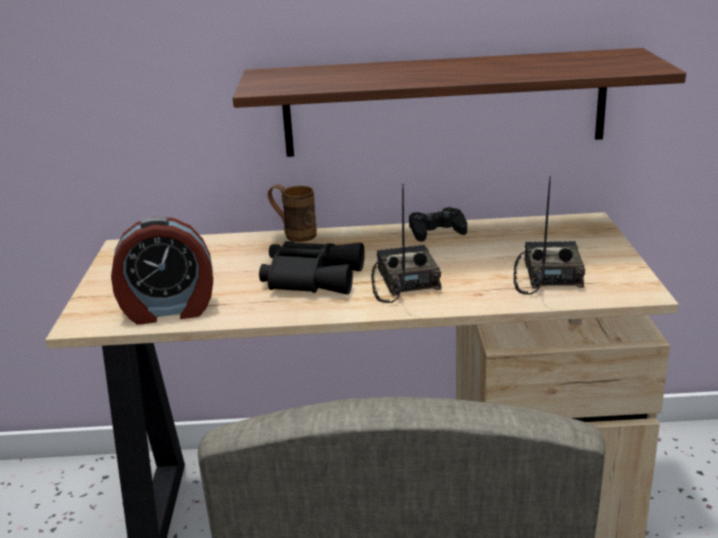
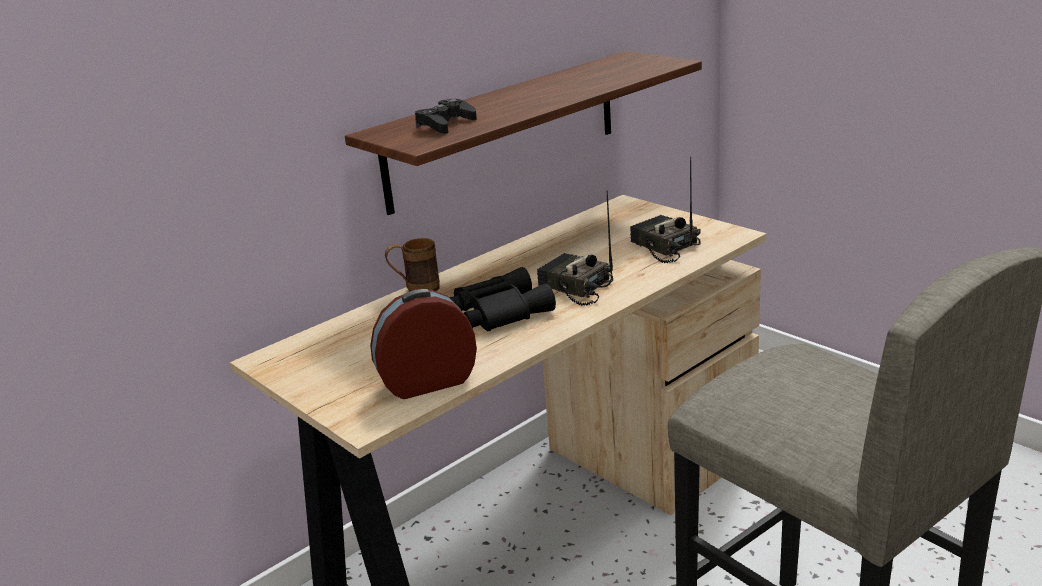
camera: 40 degrees left, 0 degrees up
(168, 310) = (427, 381): alarm clock -> alarm clock turned 150 degrees counterclockwise
(436, 231) = (529, 247): black game controller -> black game controller (445, 124)

